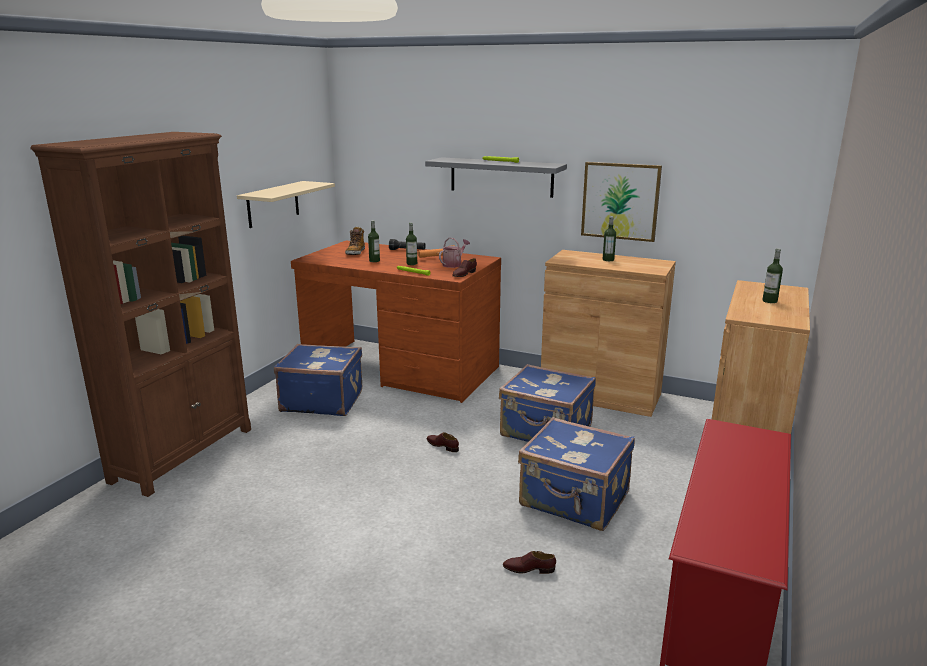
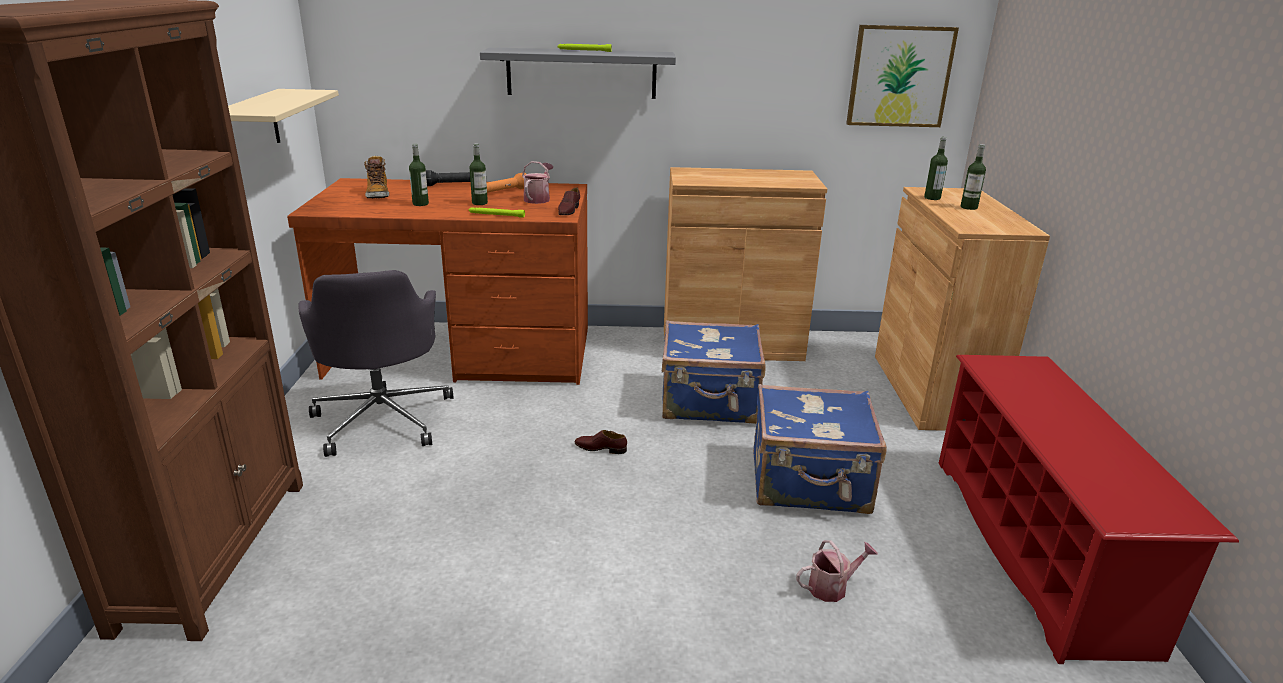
camera: 25 degrees left, 5 degrees up
(322, 401) = (383, 418): blue suitcase -> grey office chair
(529, 569) = (832, 587): brown shoe -> watering can
(608, 260) = (740, 175): bottle -> bottle (932, 198)
(620, 201) = (744, 99): picture -> picture (900, 76)

